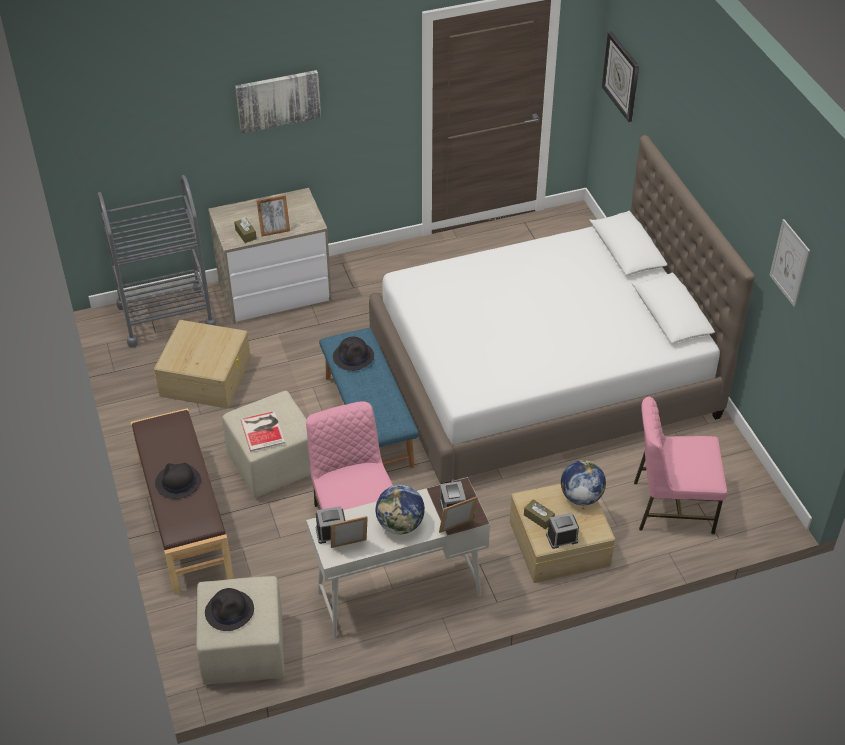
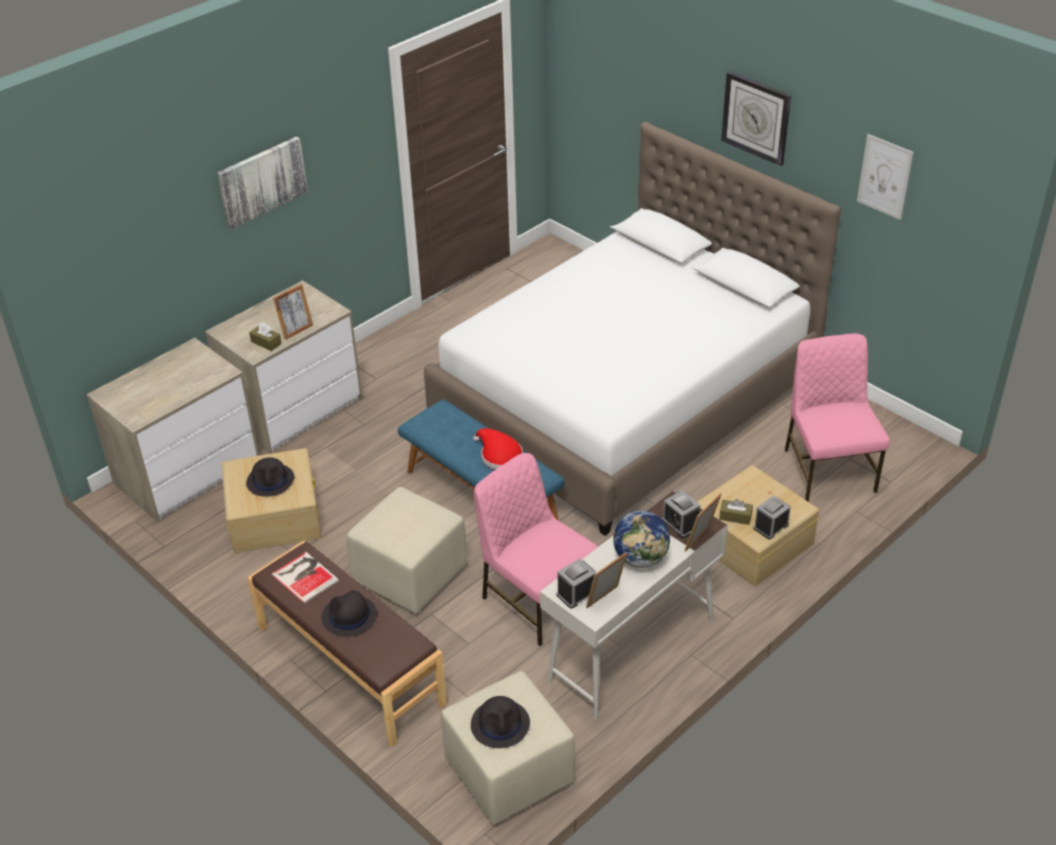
camera: 25 degrees left, 5 degrees down
(166, 316) = (187, 471): grey cart -> dresser
(263, 430) = (405, 532): book -> book (305, 576)
(353, 356) = (448, 430): black hat -> black hat (271, 481)
(377, 393) = (499, 455): none -> red hat
(581, 496) = (760, 483): globe -> none
(621, 76) = (587, 77): wall clock -> wall clock (756, 117)
(671, 506) = (828, 469): pink chair -> pink chair turned 105 degrees clockwise

